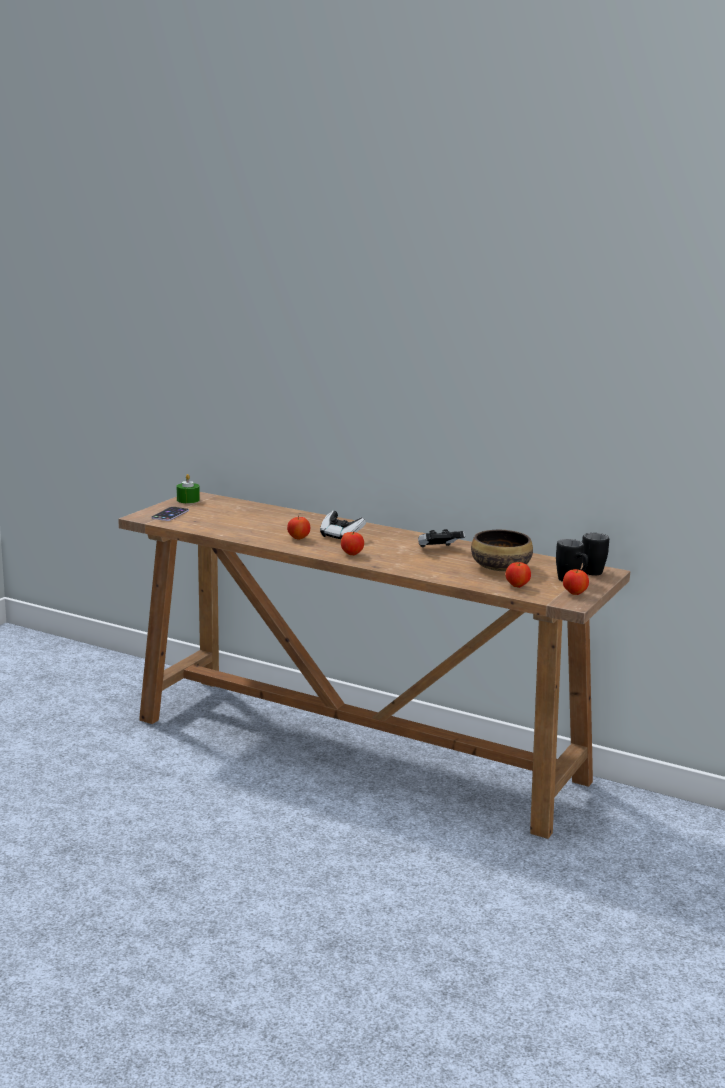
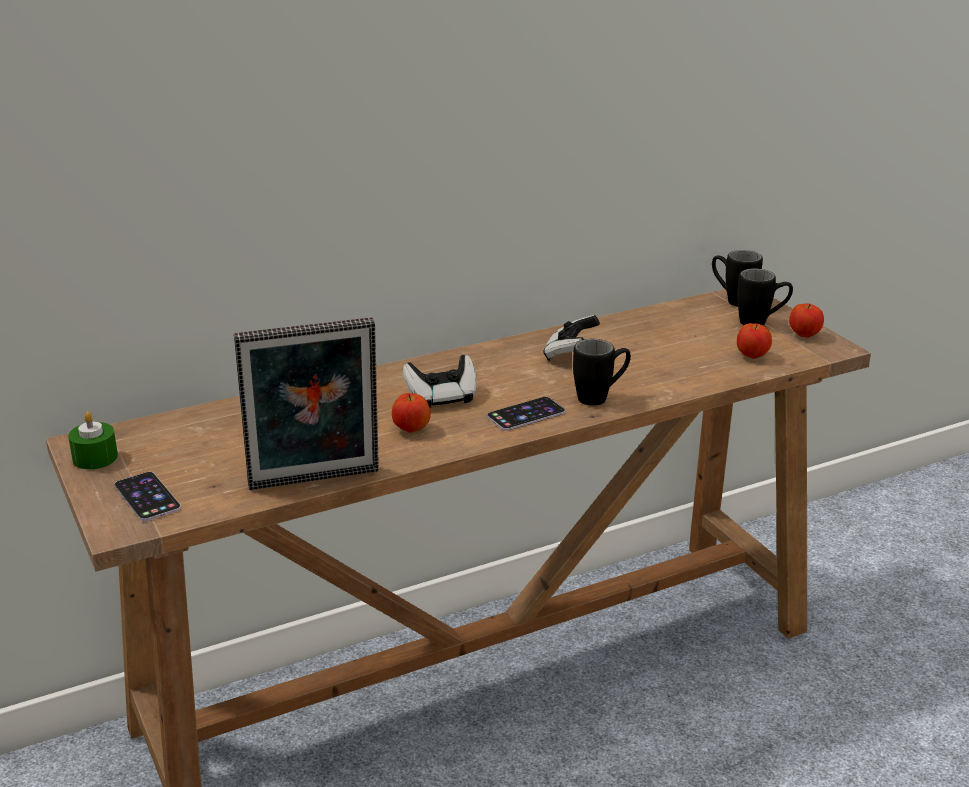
camera: 55 degrees left, 10 degrees up
(223, 534) = (315, 482): none -> picture frame
(352, 554) = (526, 414): apple -> phone
(399, 564) = (601, 397): none -> black mug
(501, 567) = (675, 342): bowl -> none

